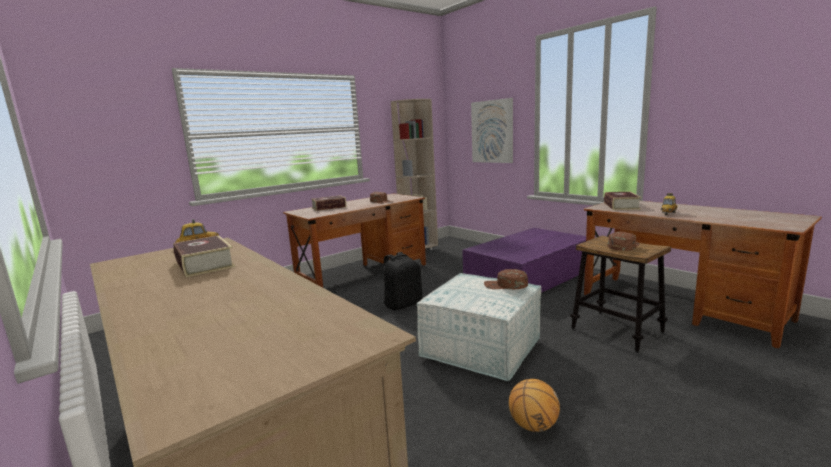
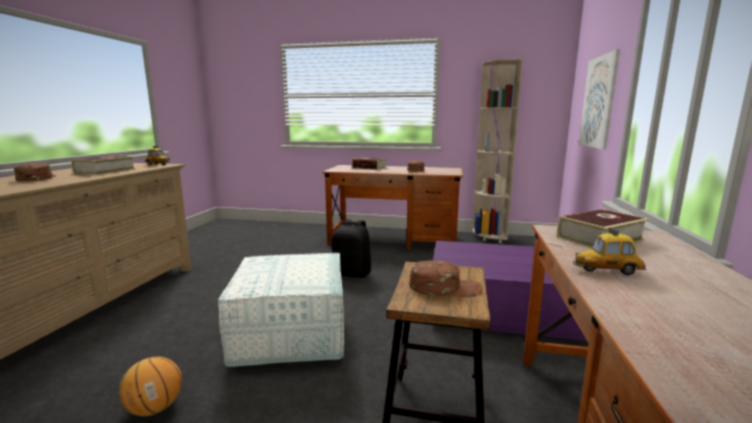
camera: 50 degrees right, 0 degrees up
(505, 285) = (308, 275): brown cap -> brown cap (36, 178)

